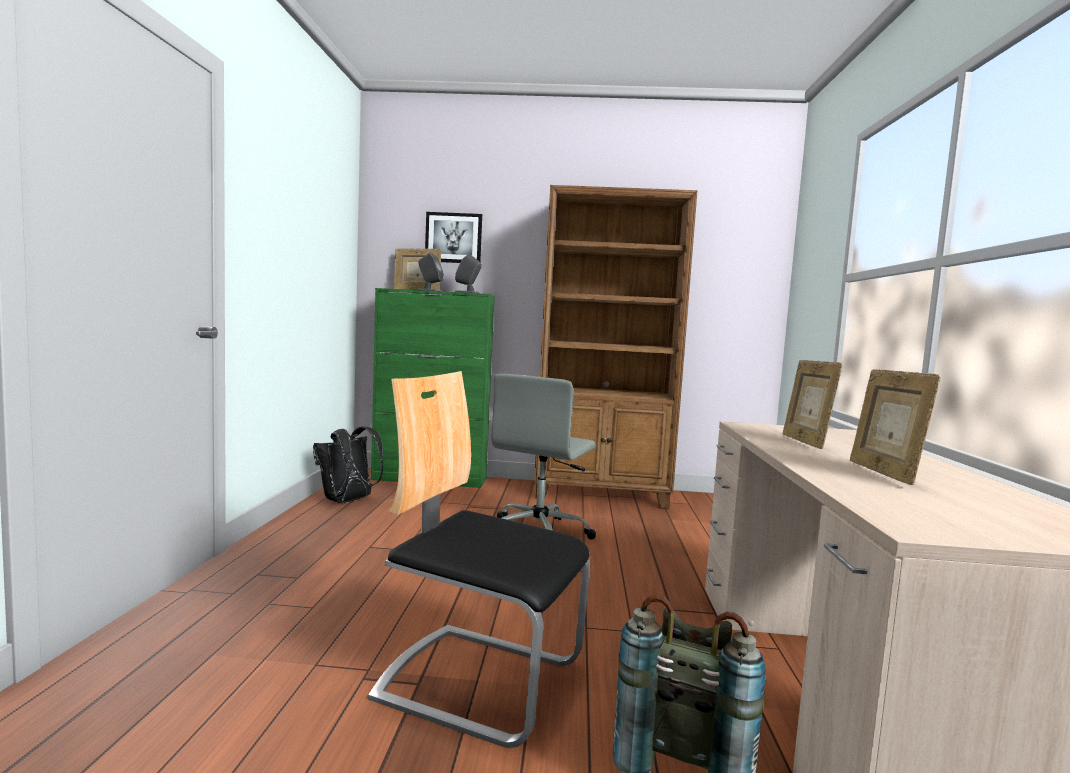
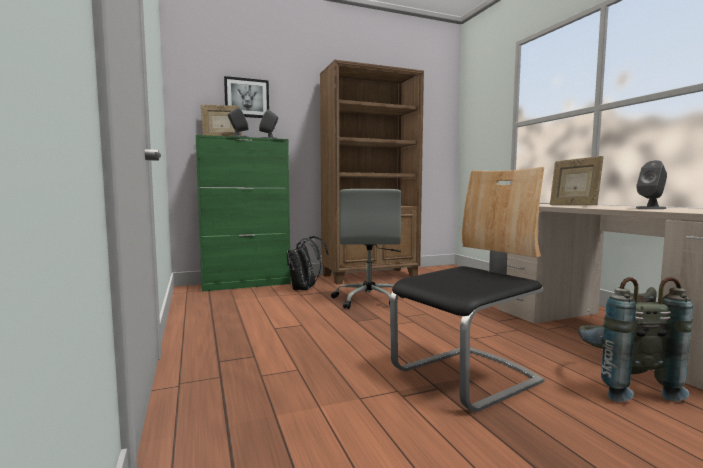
camera: 25 degrees left, 0 degrees up
(347, 501) = (207, 306): black backpack -> black backpack (305, 289)
(479, 680) = (467, 377): chair -> chair turned 150 degrees clockwise
(884, 474) = (650, 208): picture frame -> grey speaker

